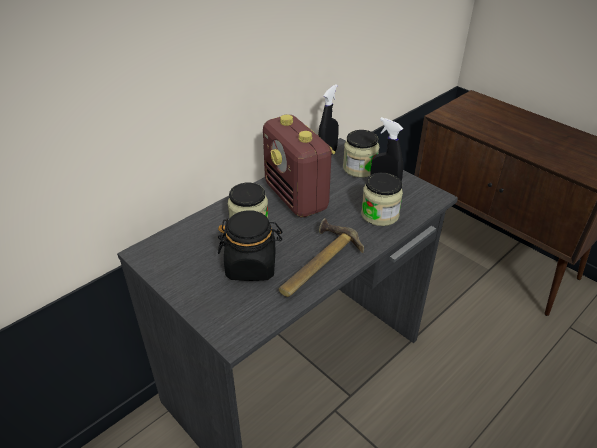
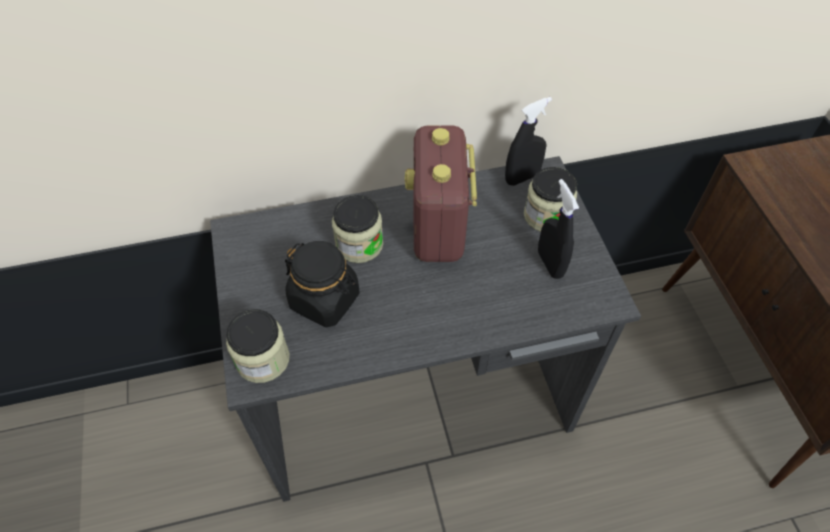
camera: 30 degrees right, 15 degrees up
(315, 263) = (394, 329): hammer -> none
(379, 215) = (517, 297): jar -> jar (263, 359)

